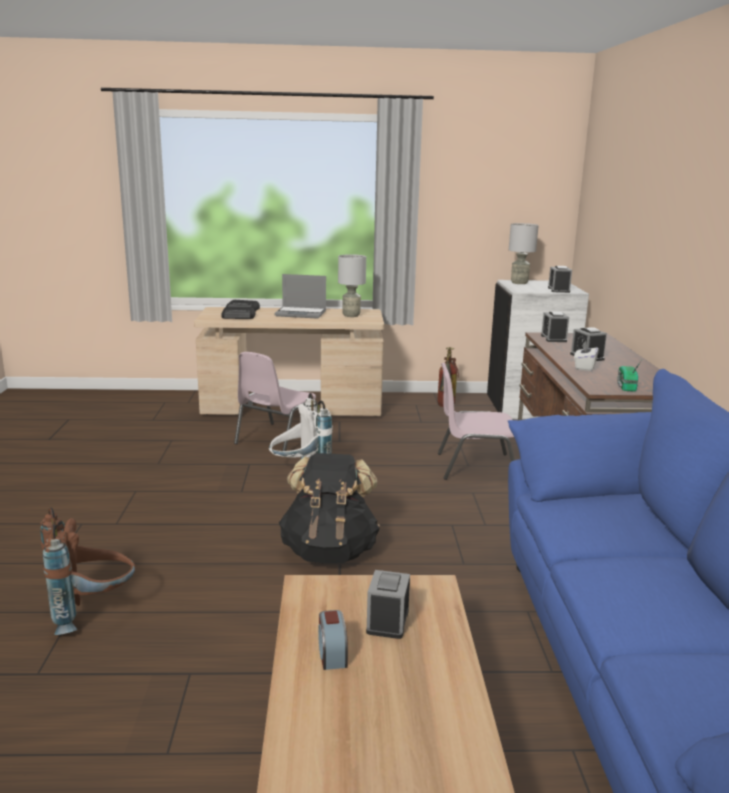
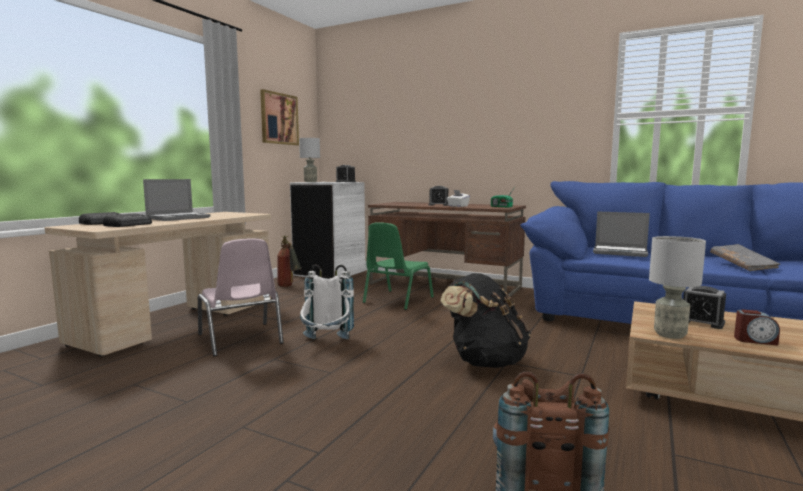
camera: 60 degrees left, 10 degrees down
(351, 315) = (224, 214): grey table lamp -> grey table lamp (669, 334)
(474, 467) = (397, 300): pink chair -> green chair
(498, 196) = (279, 119): none -> picture
(553, 338) = (392, 204): alarm clock -> none
(605, 520) = (620, 252): none -> laptop
(657, 629) = (742, 266): none -> grey book

